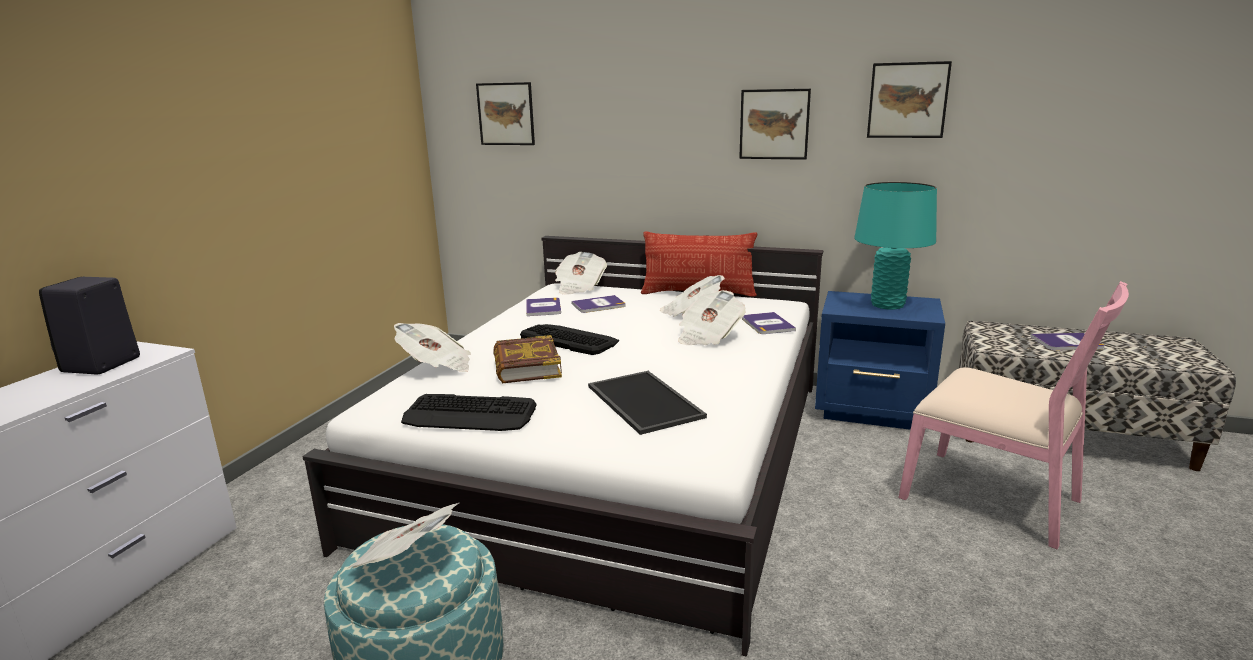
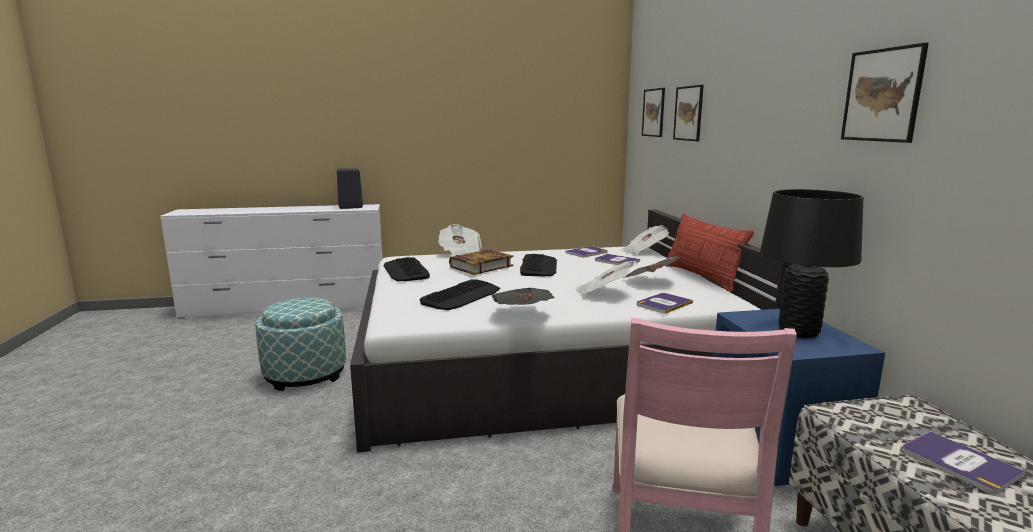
camera: 60 degrees right, 5 degrees down
(407, 560) = (296, 305): newspaper -> newspaper (522, 314)
(642, 401) = (461, 296): tray -> keyboard
(774, 124) = (779, 123): picture -> picture (688, 113)
(887, 305) = (799, 332): turquoise table lamp -> black table lamp

